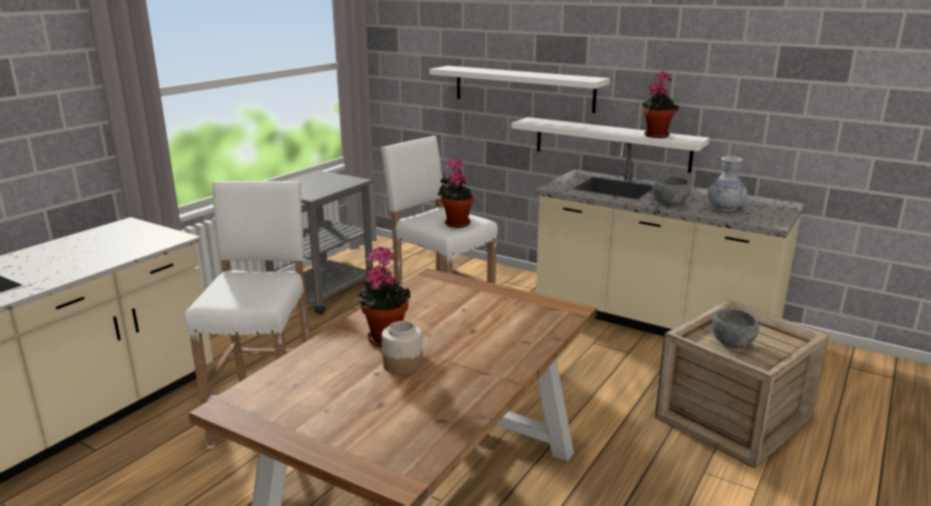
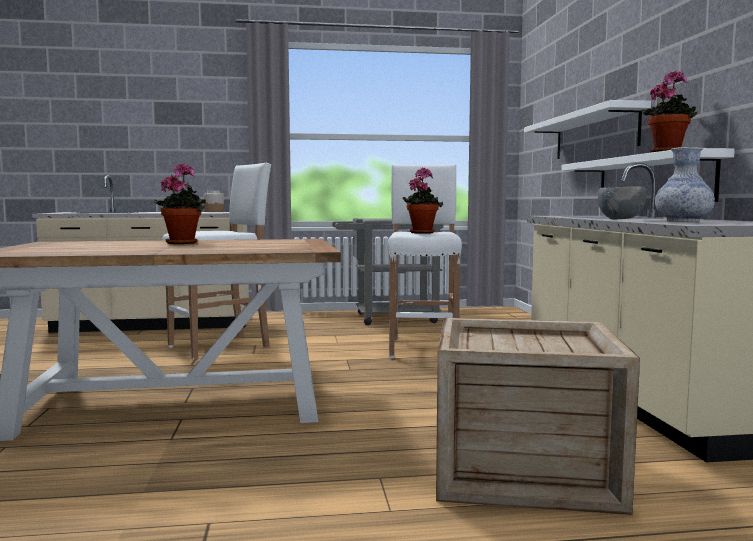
camera: 50 degrees right, 15 degrees down
(402, 365) = (145, 246): jar -> jar (214, 211)
(732, 344) = (506, 344): grey bowl -> none

